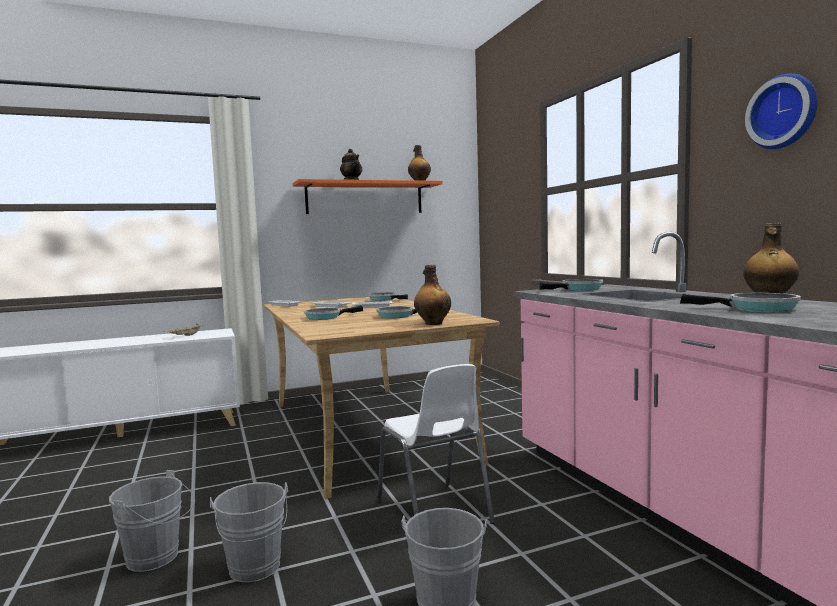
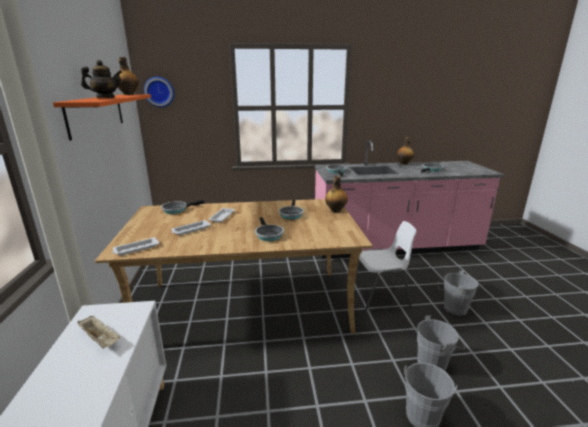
camera: 75 degrees left, 15 degrees up
(784, 112) = (392, 92): wall clock -> wall clock (159, 92)

